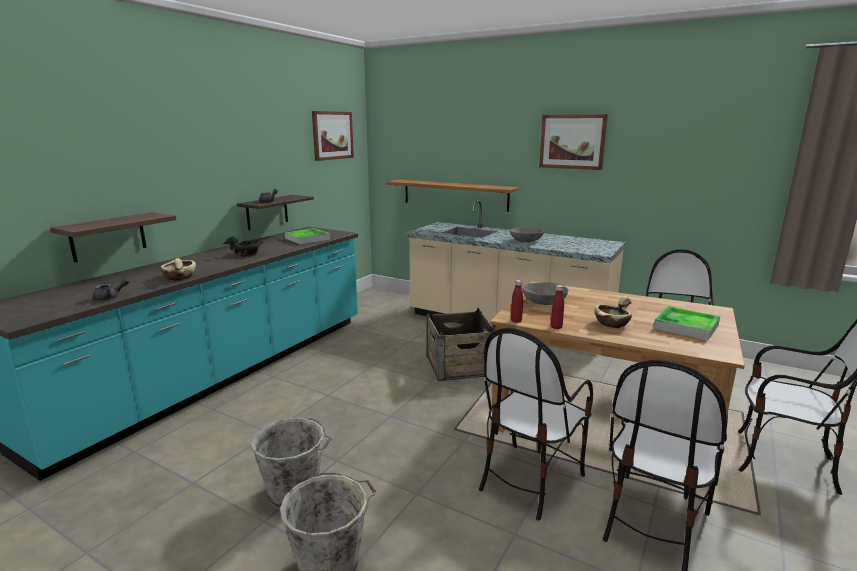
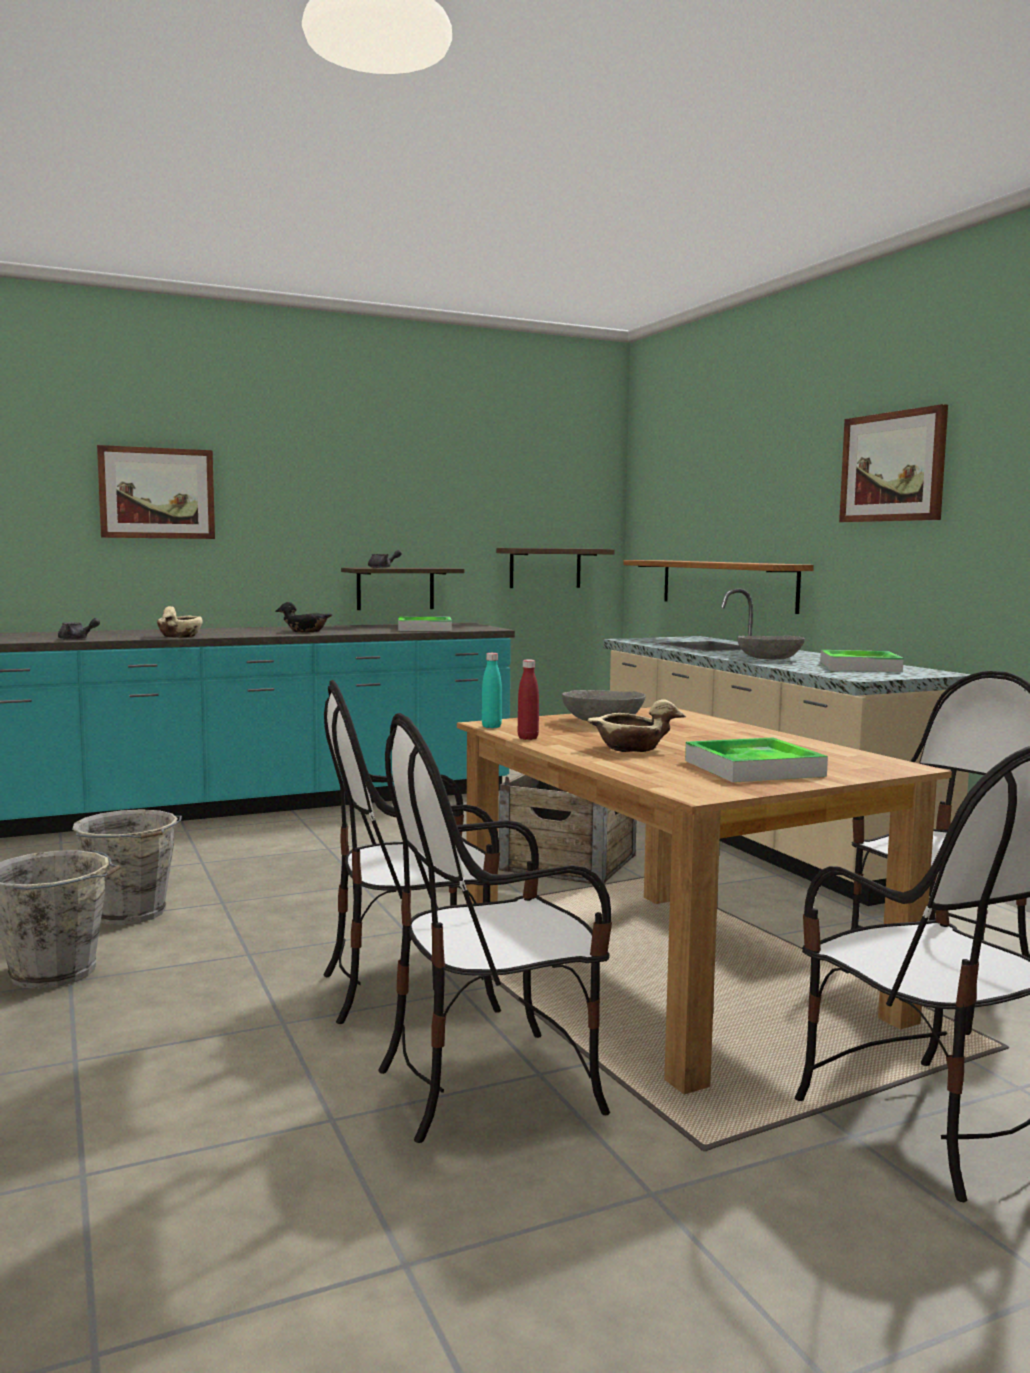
camera: 35 degrees right, 10 degrees down
(108, 237) = (141, 584): shelf -> shelf (545, 568)
(332, 135) = (543, 481): picture -> picture (157, 493)
(516, 321) = (491, 727): red bottle -> turquoise bottle
(575, 242) = (859, 667): none -> tray

